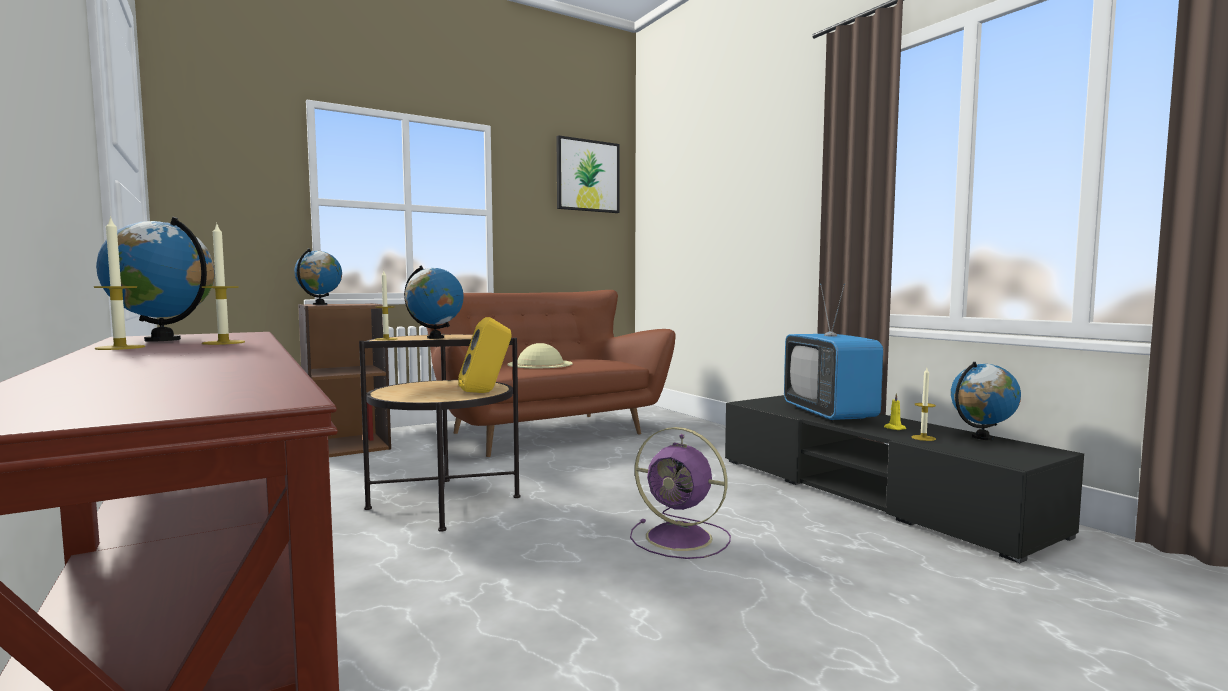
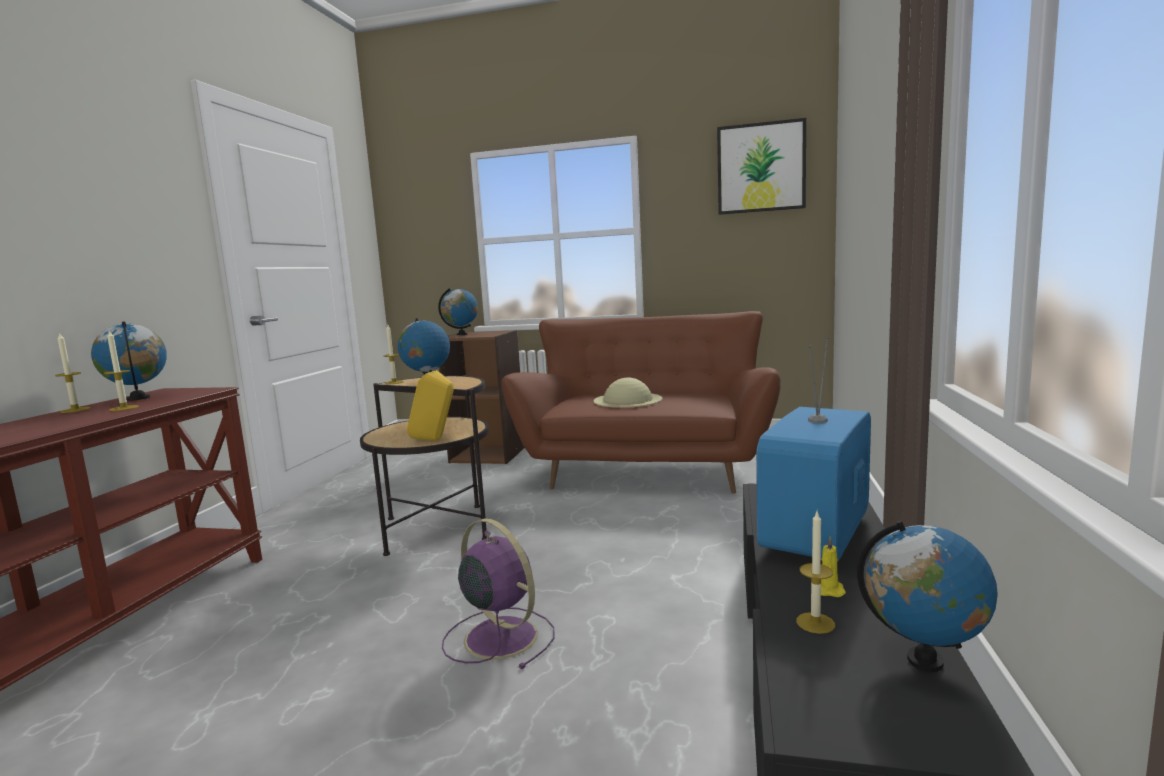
camera: 45 degrees right, 5 degrees up
(681, 538) = (499, 636): purple fan -> purple fan turned 150 degrees clockwise

